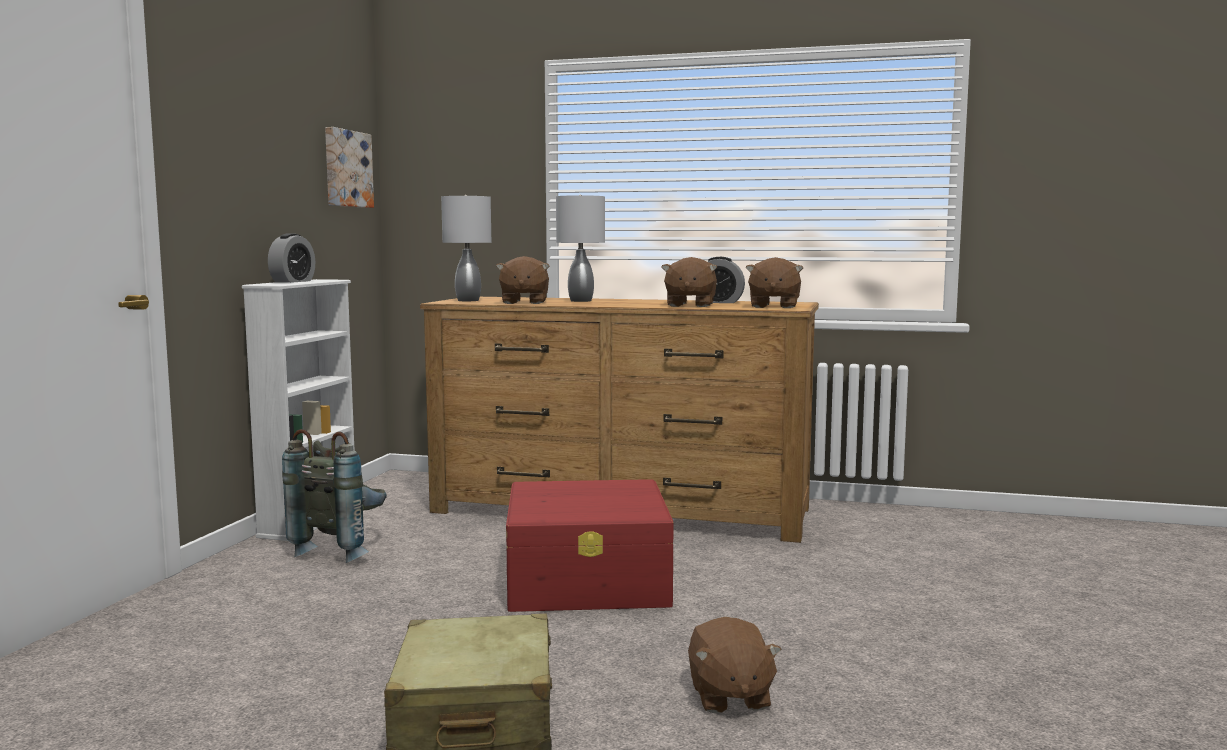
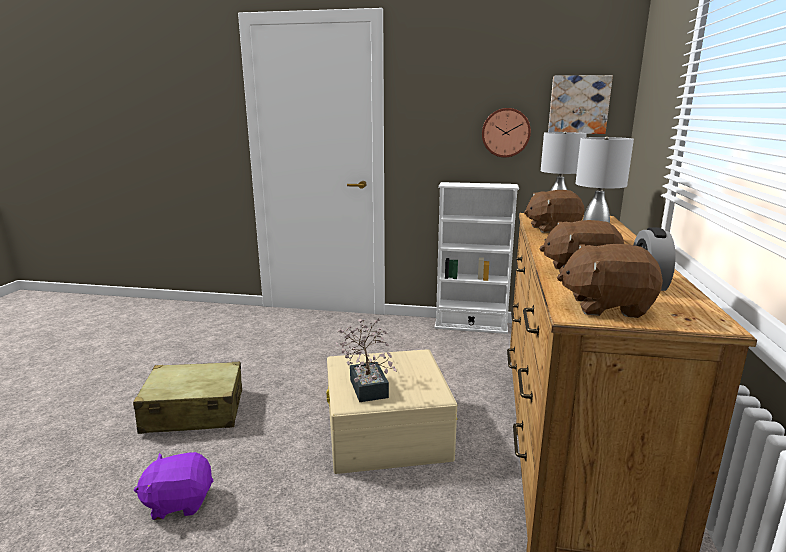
camera: 85 degrees right, 10 degrees up
(293, 203) = (505, 132): none -> wall clock
(293, 281) = (475, 184): alarm clock -> none
(343, 549) = (425, 343): grey backpack -> none
(589, 580) = (386, 432): red storage box -> beige storage box
(606, 505) = (368, 385): none -> potted plant
(729, 696) = (179, 502): brown plush toy -> purple plush toy

